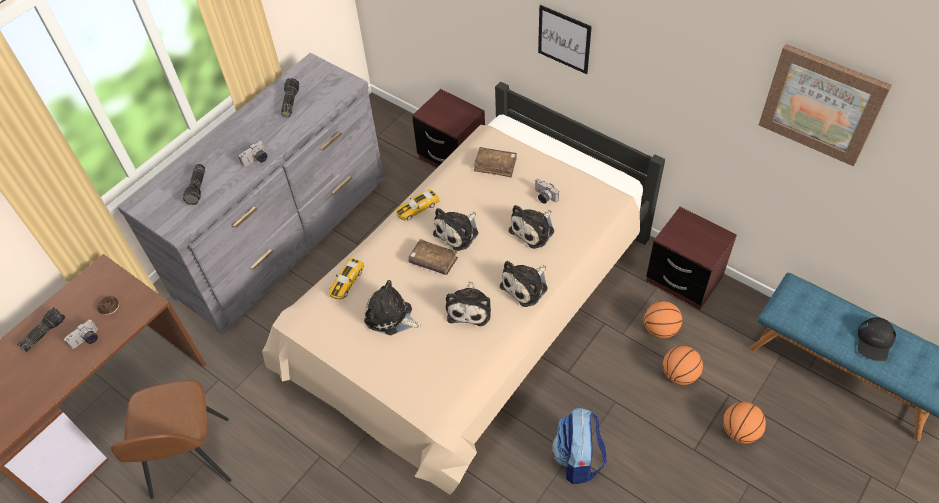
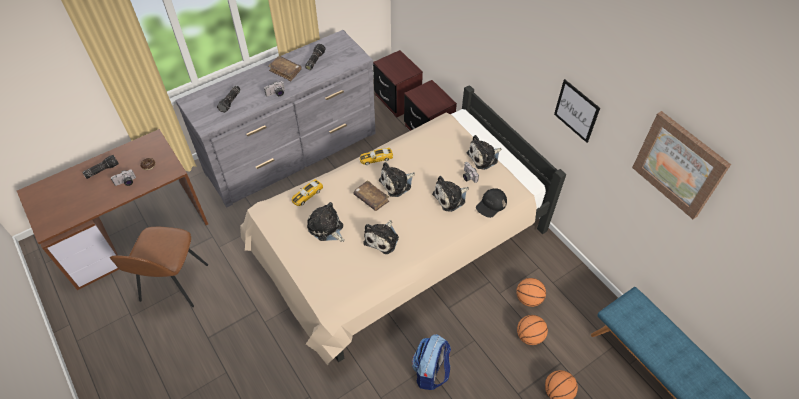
camera: 15 degrees right, 0 degrees up
(495, 165) = (443, 144): brown book -> brown book (285, 71)
(526, 286) = (428, 236): plush toy -> plush toy (484, 157)
(564, 39) = (515, 65): picture -> picture (576, 111)
(683, 279) = (561, 268): brown nightstand -> brown nightstand (397, 100)
(874, 341) = (680, 359): black cap -> black cap (491, 204)

